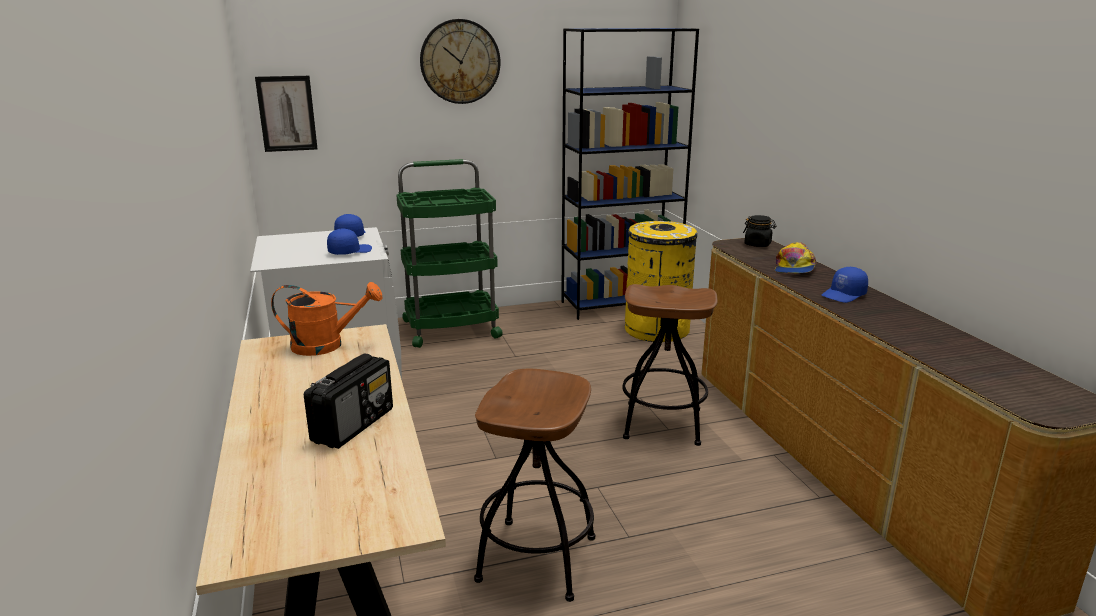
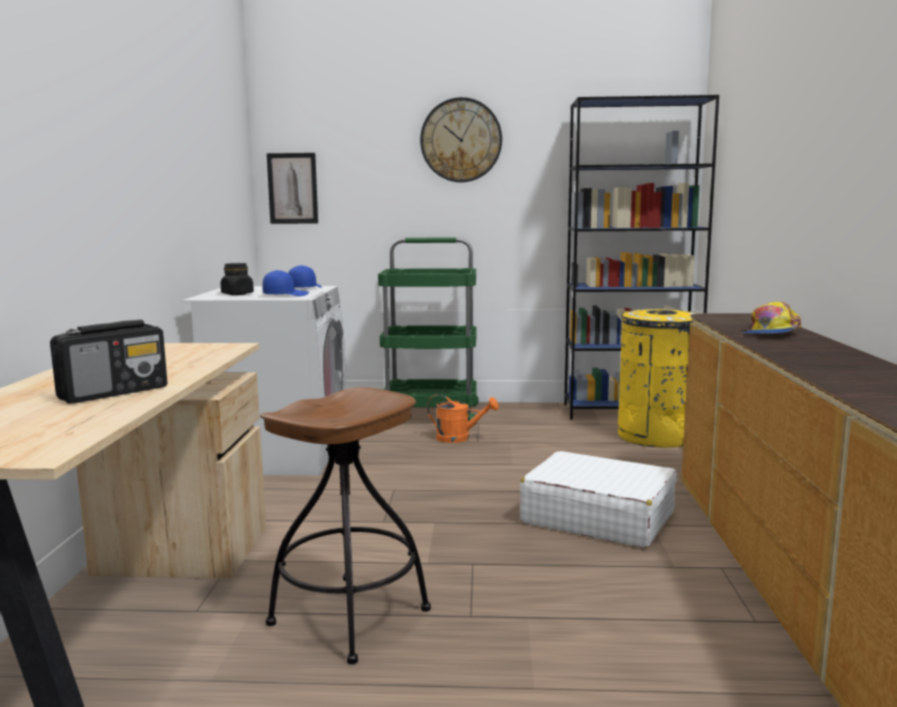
camera: 20 degrees right, 10 degrees down
(327, 345) = (183, 350): orange watering can -> orange watering can (459, 438)
(662, 423) = (597, 517): brown stool -> white suitcase
(757, 244) = (748, 317): black jar -> black jar (237, 294)
(844, 295) = (811, 353): blue cap -> none

